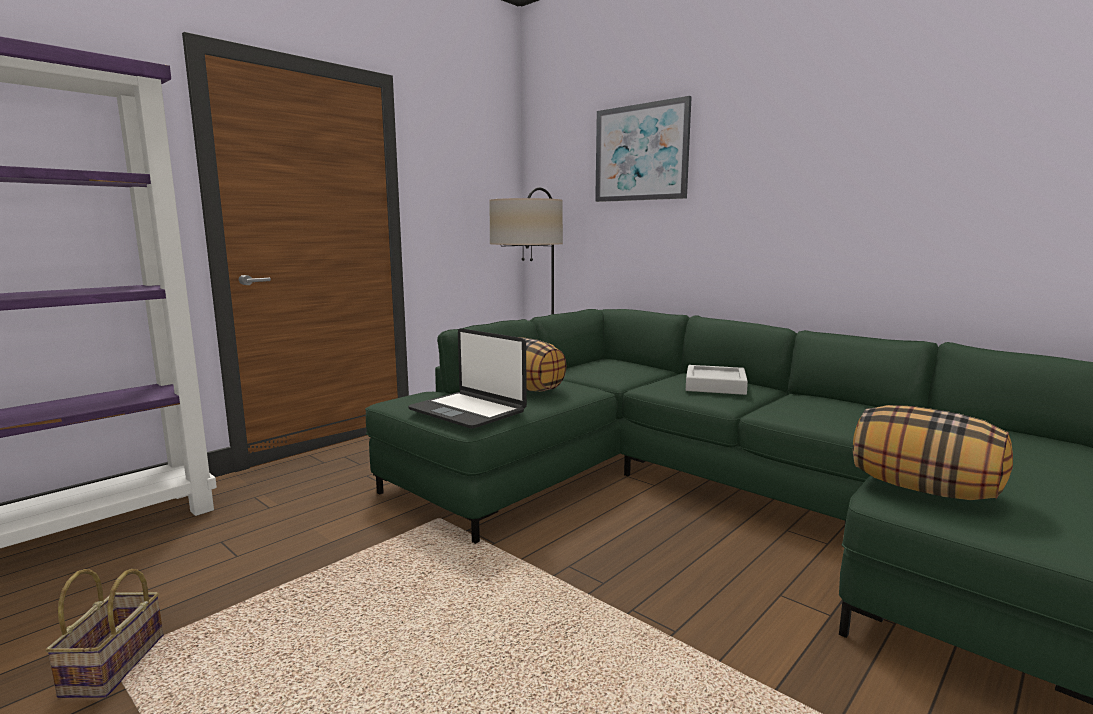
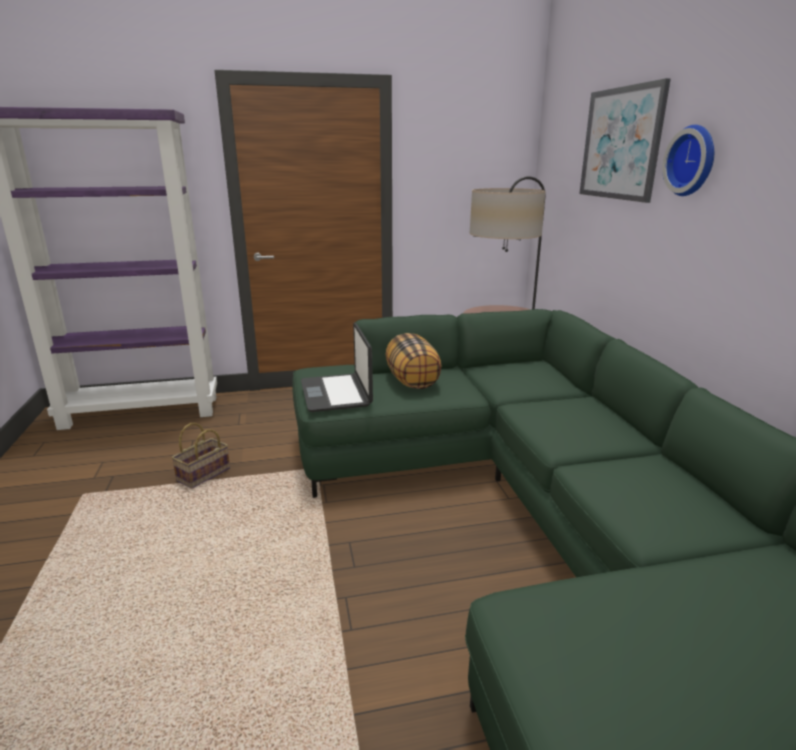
camera: 35 degrees right, 10 degrees up
(114, 667) = (80, 499): basket -> basket (203, 475)
(715, 385) = (582, 423): grey tray -> none
(730, 159) = (693, 161): none -> wall clock
(923, 489) = (563, 619): pillow -> none

